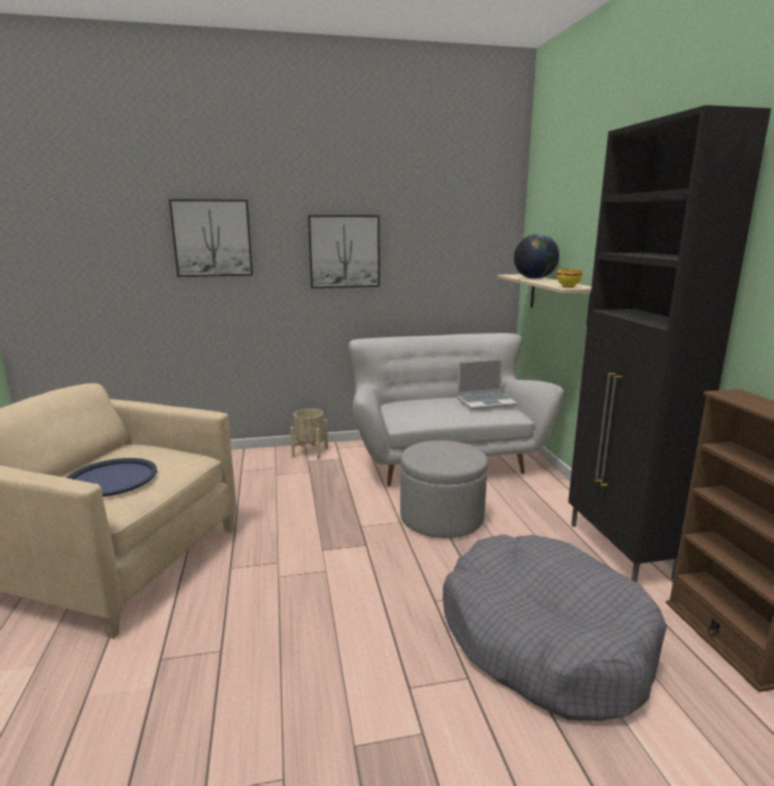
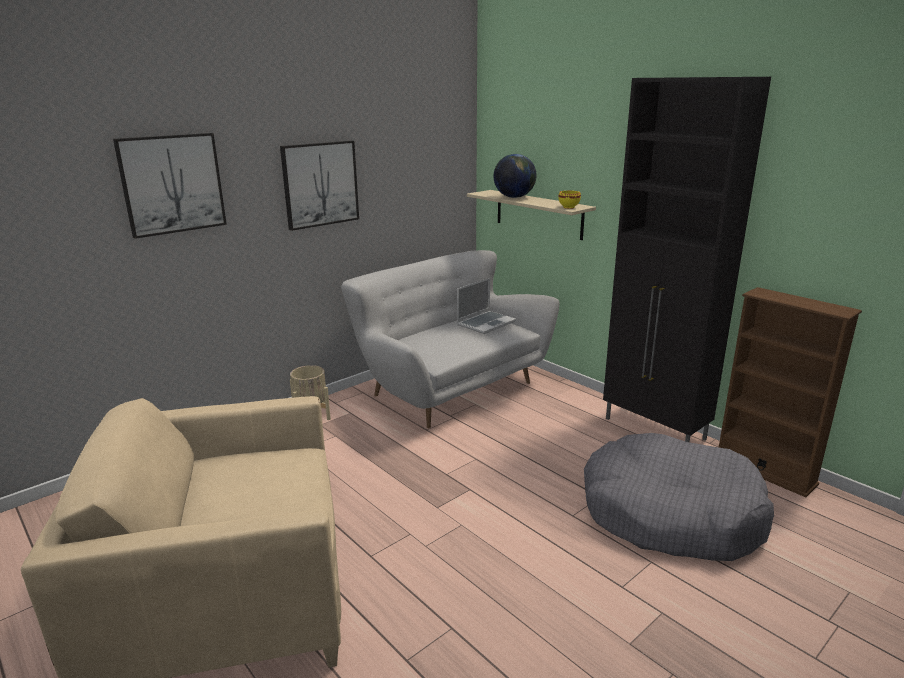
camera: 30 degrees left, 5 degrees up
(111, 478) = (255, 503): blue tray -> none
(441, 518) = (506, 443): grey ottoman -> none

